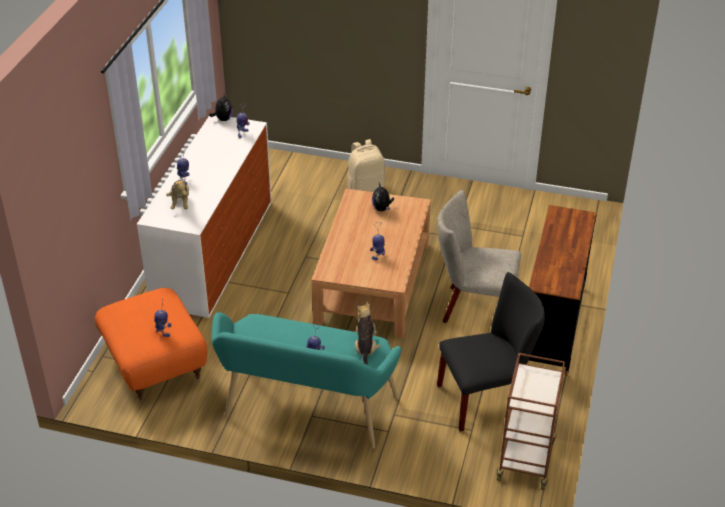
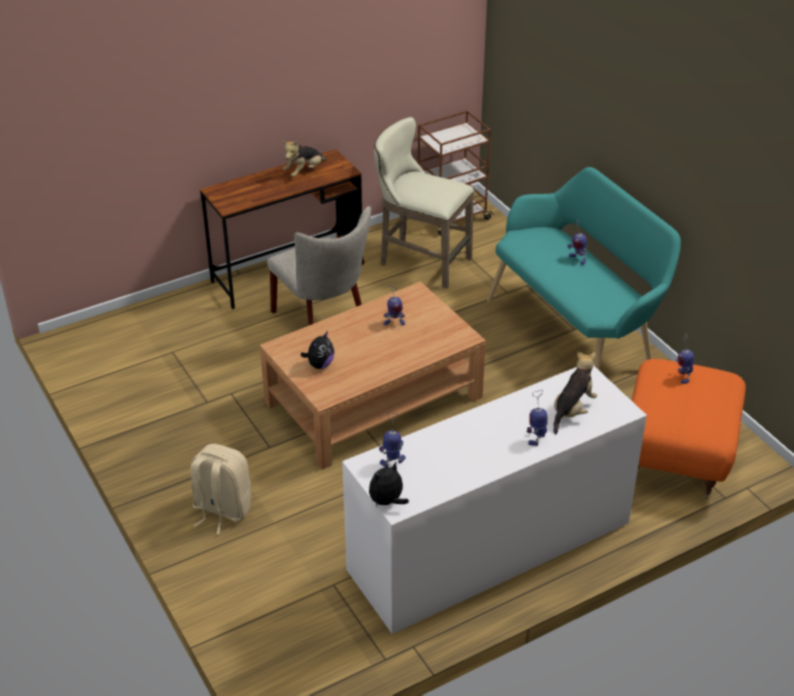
camera: 135 degrees left, 0 degrees up
(366, 349) = (525, 244): plush toy -> plush toy (304, 171)
(487, 398) = (420, 261): black chair -> beige stool

